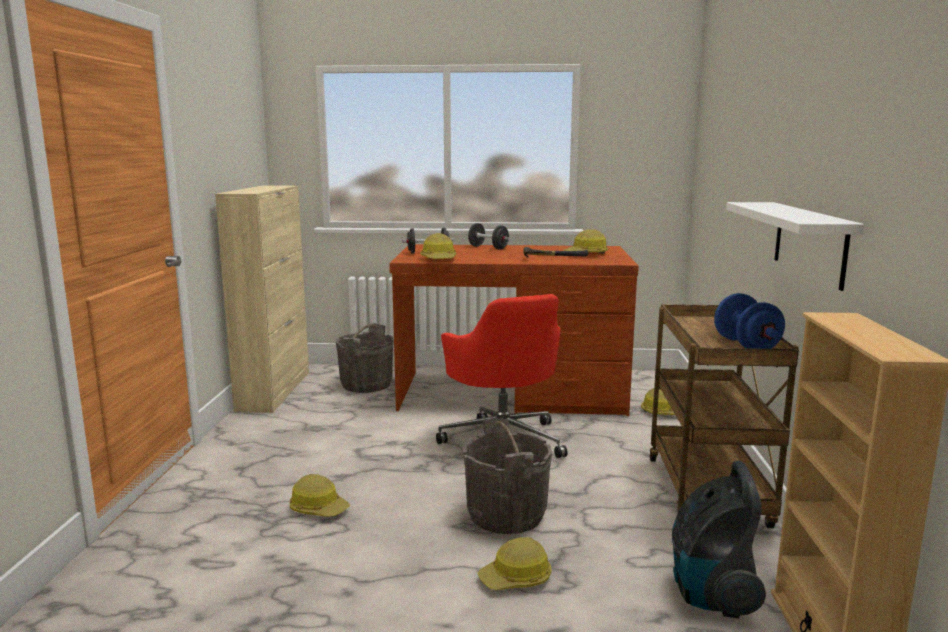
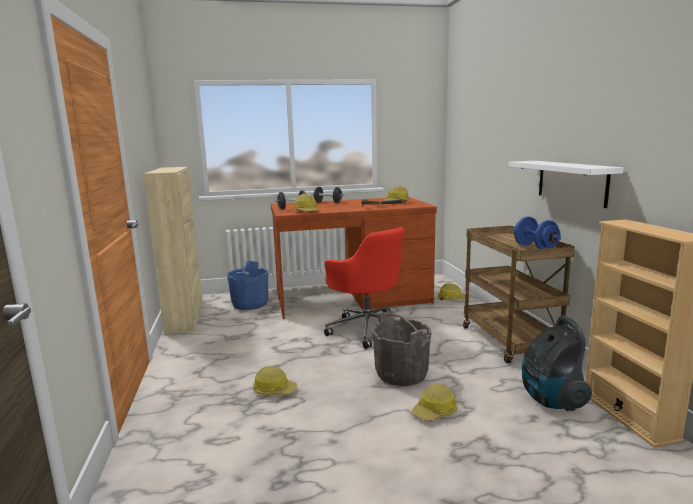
camera: 15 degrees left, 0 degrees up
(366, 384) = (250, 304): grey bucket -> blue bucket

